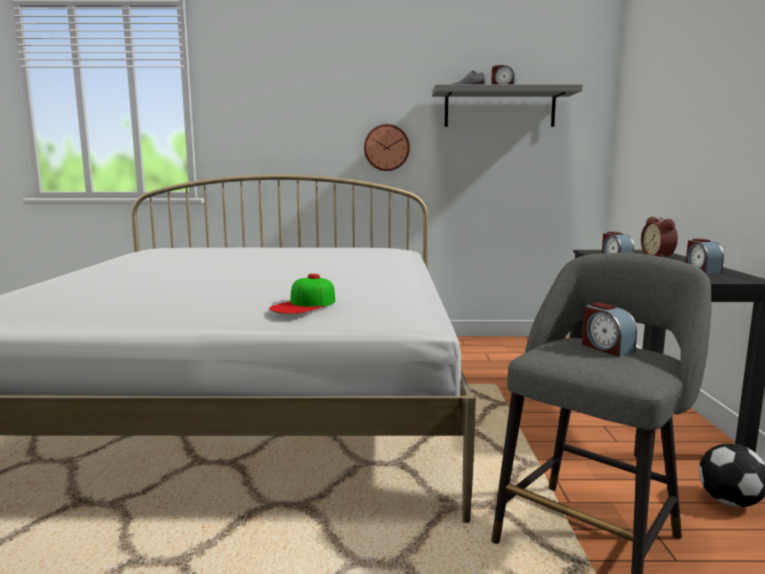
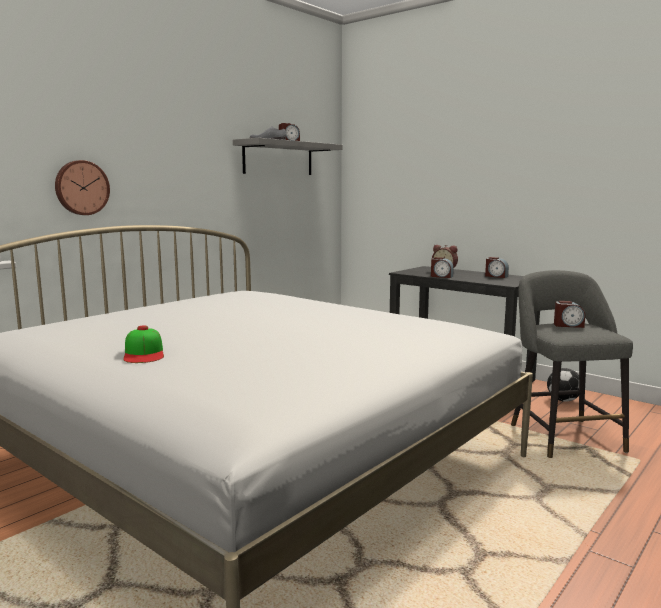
camera: 50 degrees left, 0 degrees up
(304, 305) = (435, 339): cap -> cap (144, 353)
(386, 147) = (200, 193): wall clock -> wall clock (81, 188)

